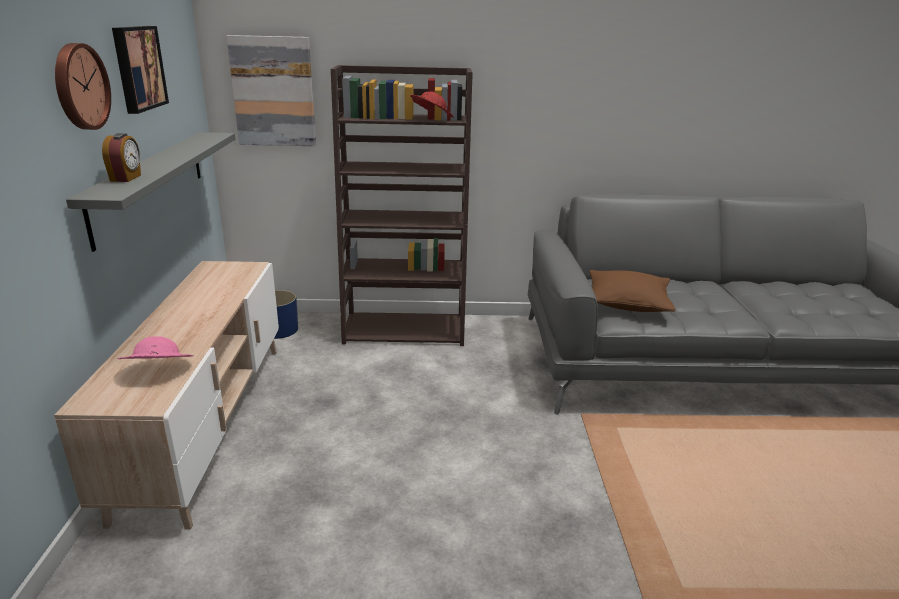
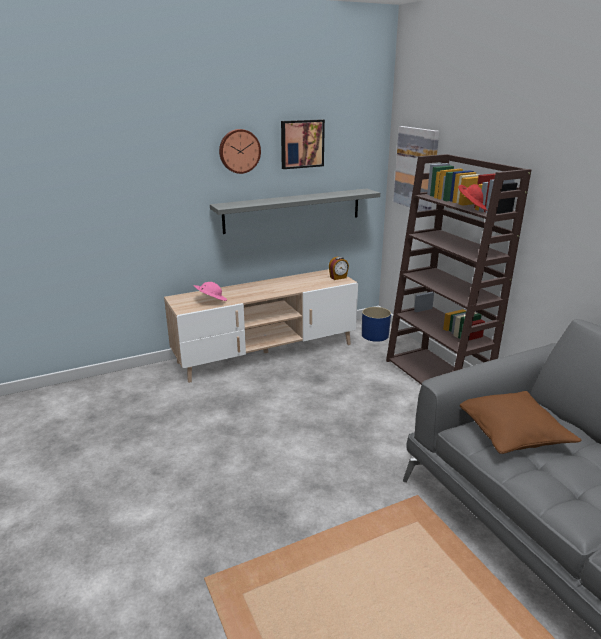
camera: 65 degrees right, 0 degrees up
(126, 178) = (252, 202): alarm clock -> alarm clock (338, 277)

